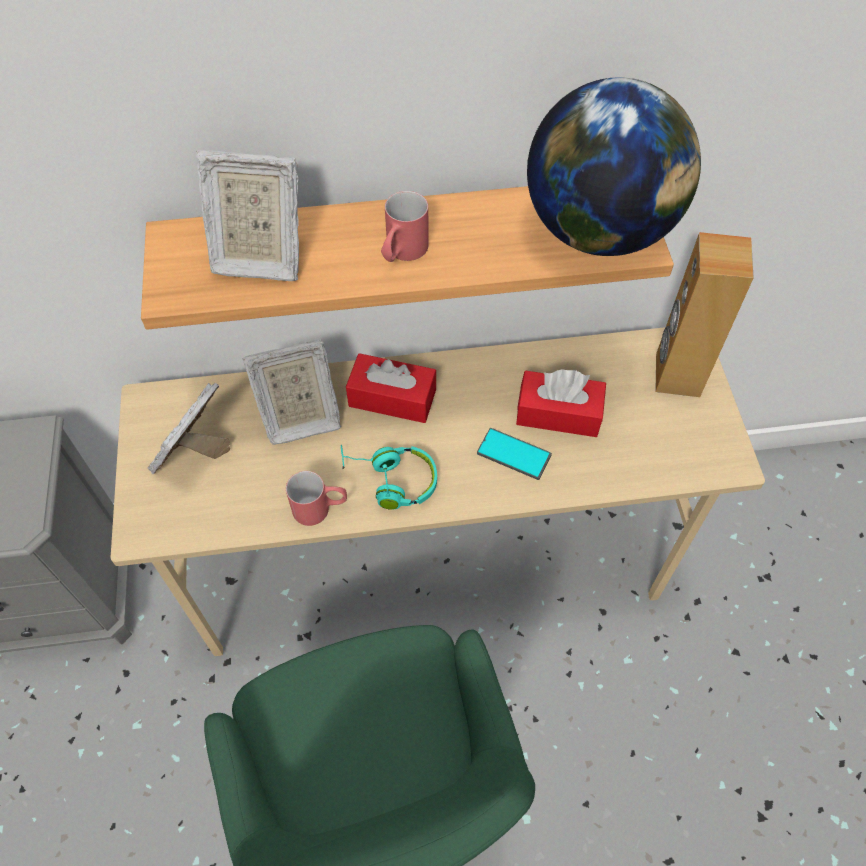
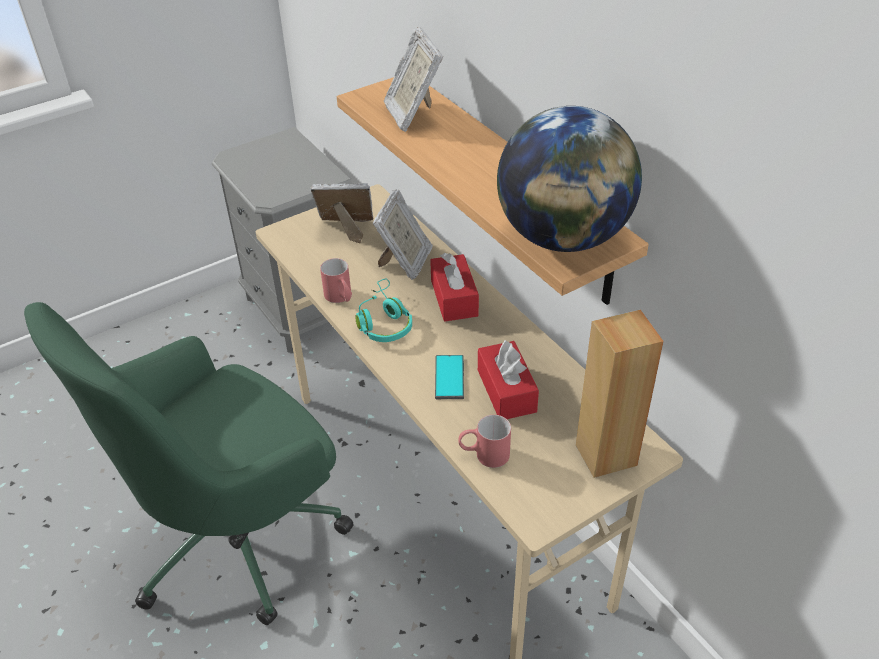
camera: 65 degrees right, 15 degrees down
(299, 419) = (405, 262): picture frame -> picture frame turned 120 degrees counterclockwise
(402, 253) = (462, 162): red mug -> red mug (484, 455)

